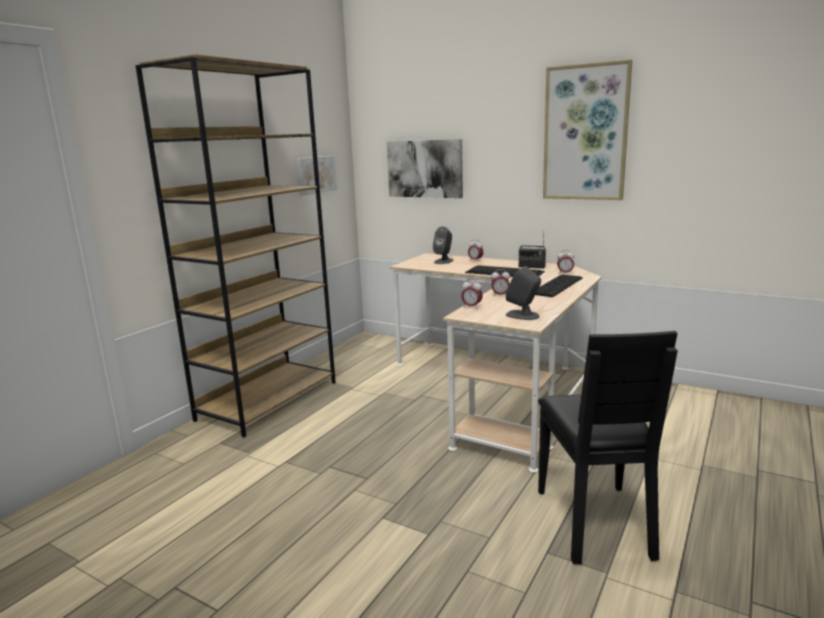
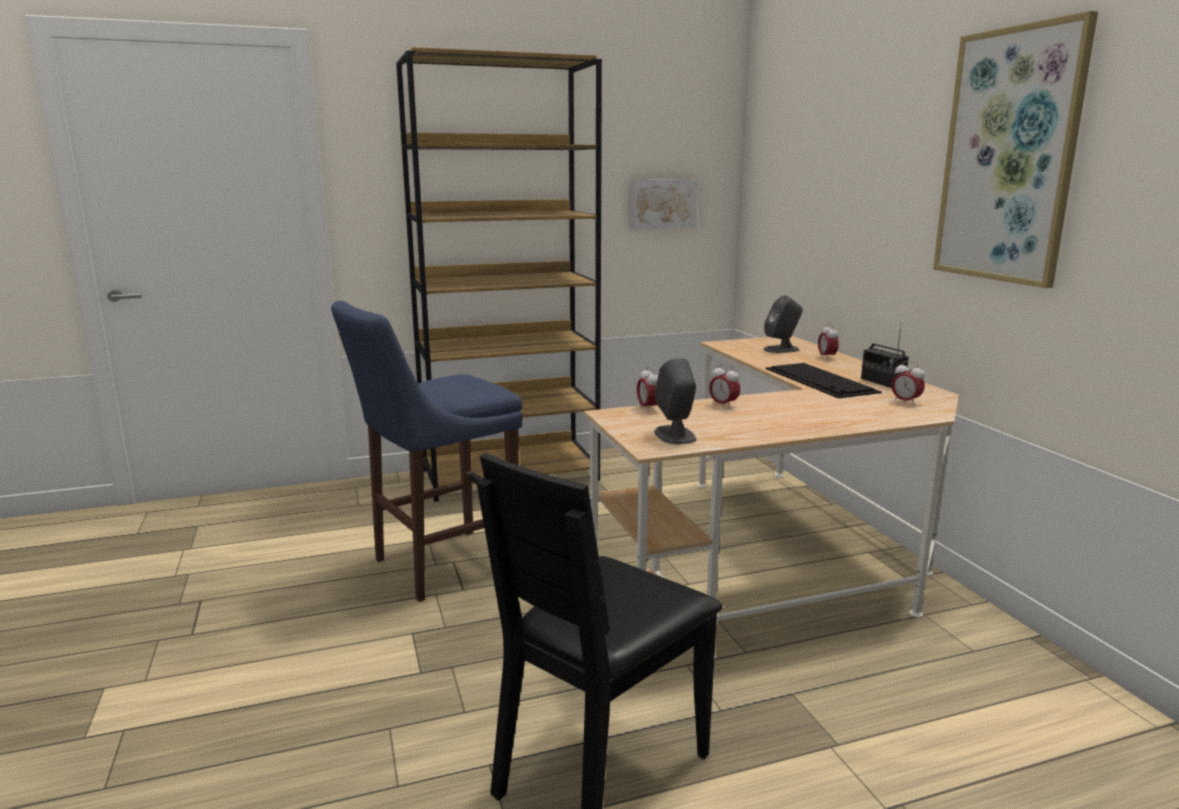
camera: 40 degrees right, 0 degrees up
(324, 473) = (439, 565): none -> blue stool
(425, 169) = (807, 206): picture -> none
(558, 286) = (840, 415): keyboard -> none

